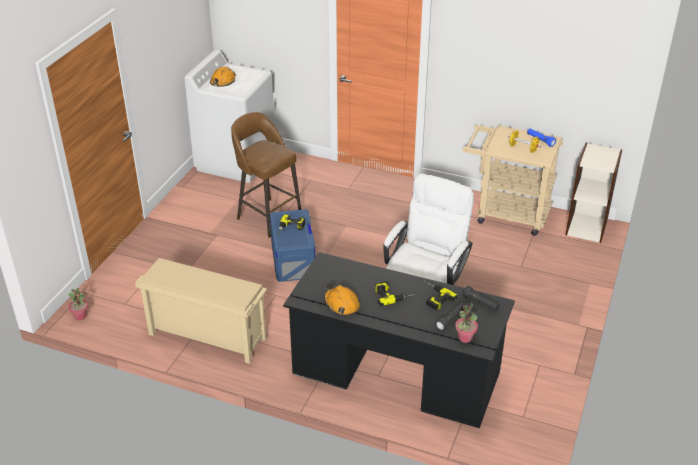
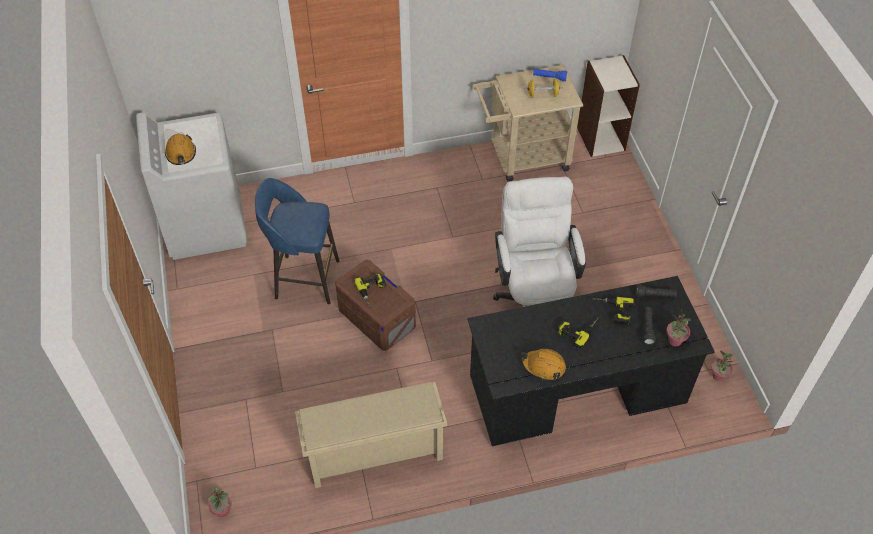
camera: 35 degrees left, 15 degrees up
(268, 217) = (305, 279): brown stool -> blue stool
(293, 259) = (376, 317): blue storage box -> brown storage box
(528, 425) = (718, 375): none -> potted plant

